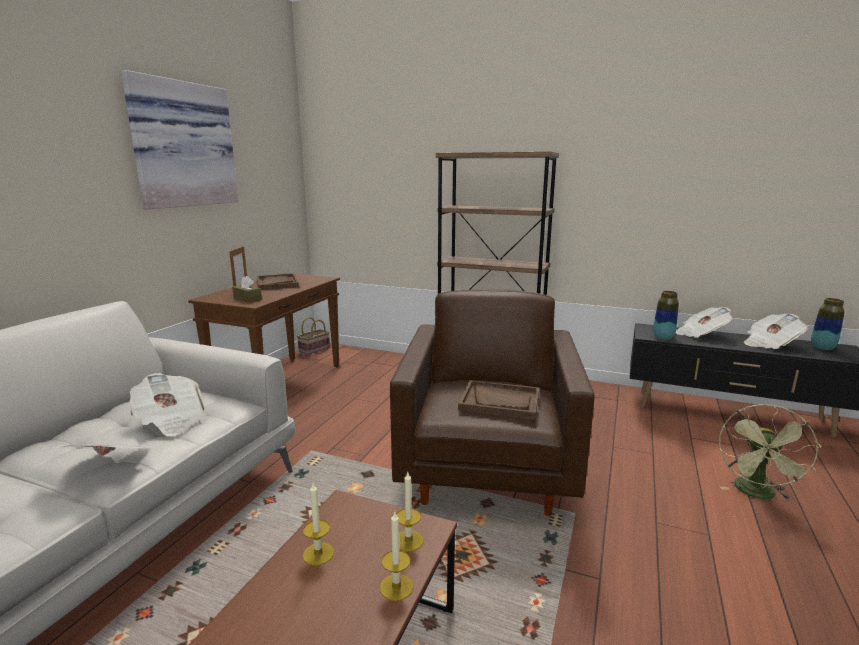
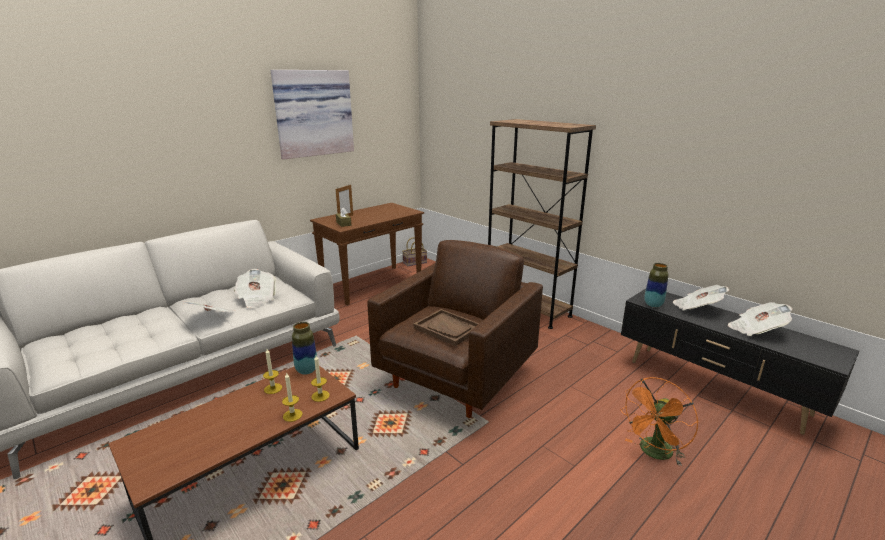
camera: 25 degrees right, 5 degrees up
(277, 283) = (376, 212): brown tray -> none
(757, 494) = (653, 453): green fan -> orange fan
(822, 348) = (811, 345): vase -> vase (306, 370)

